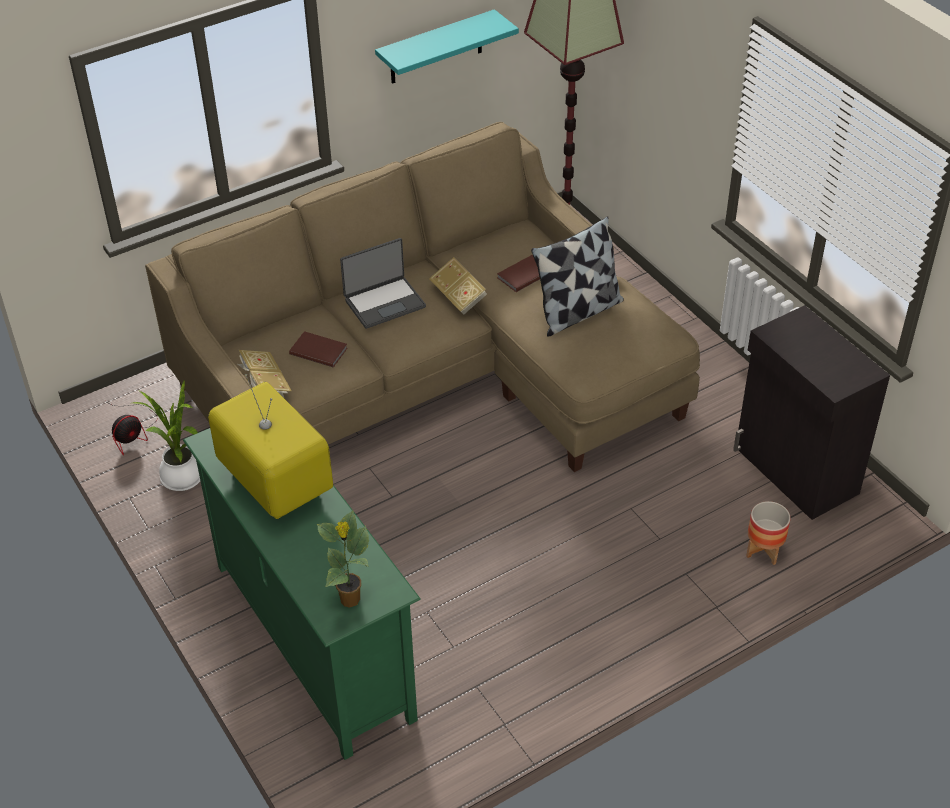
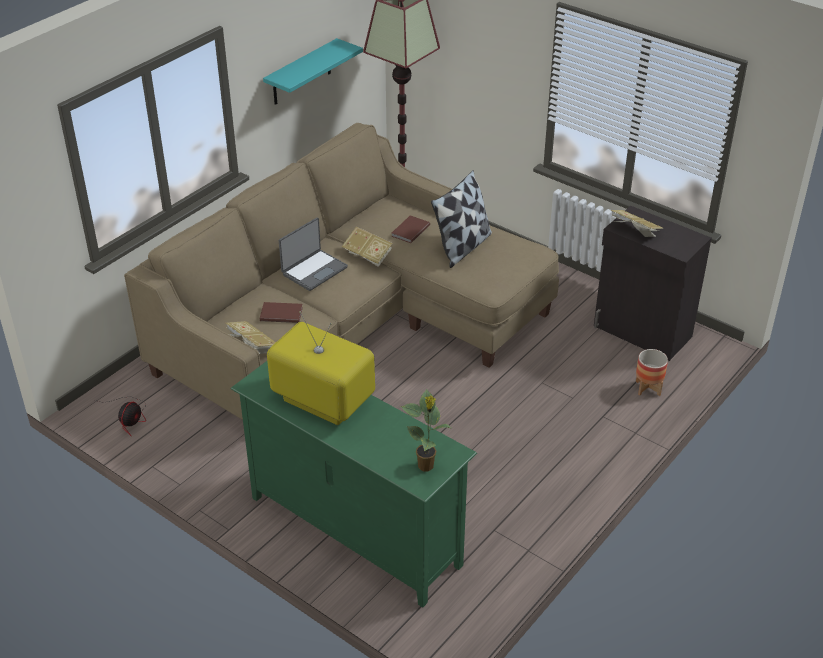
camera: 20 degrees left, 5 degrees down
(184, 479) = (191, 442): potted plant -> none
(788, 344) = (634, 232): none -> book

